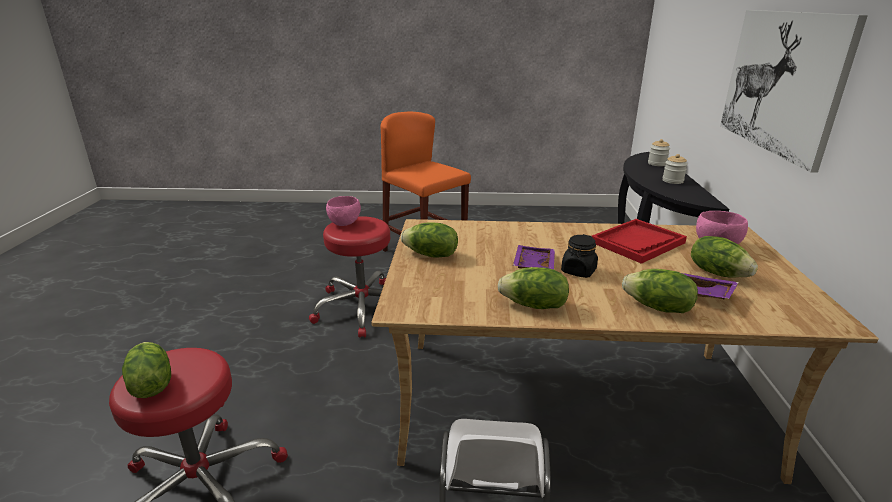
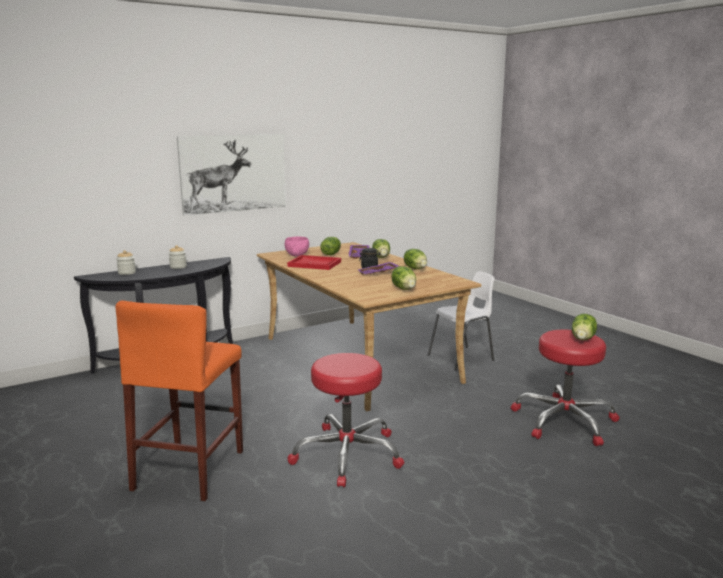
camera: 125 degrees left, 10 degrees down
(345, 223) = (346, 370): pink bowl -> none

